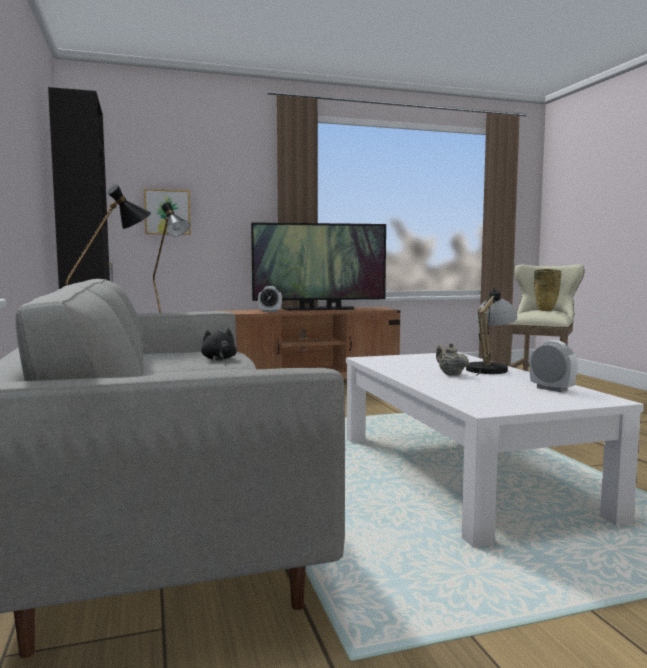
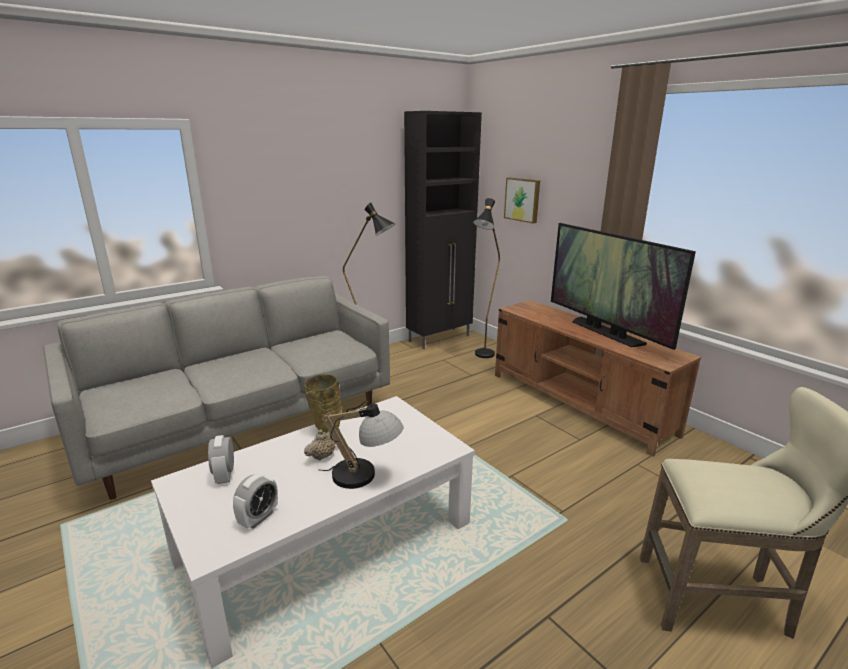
camera: 70 degrees right, 15 degrees up
(218, 359) = (320, 355): black plush toy -> none
(270, 311) = (546, 318): alarm clock -> alarm clock (224, 475)
(545, 310) = (747, 484): beige vase -> beige vase (325, 430)

